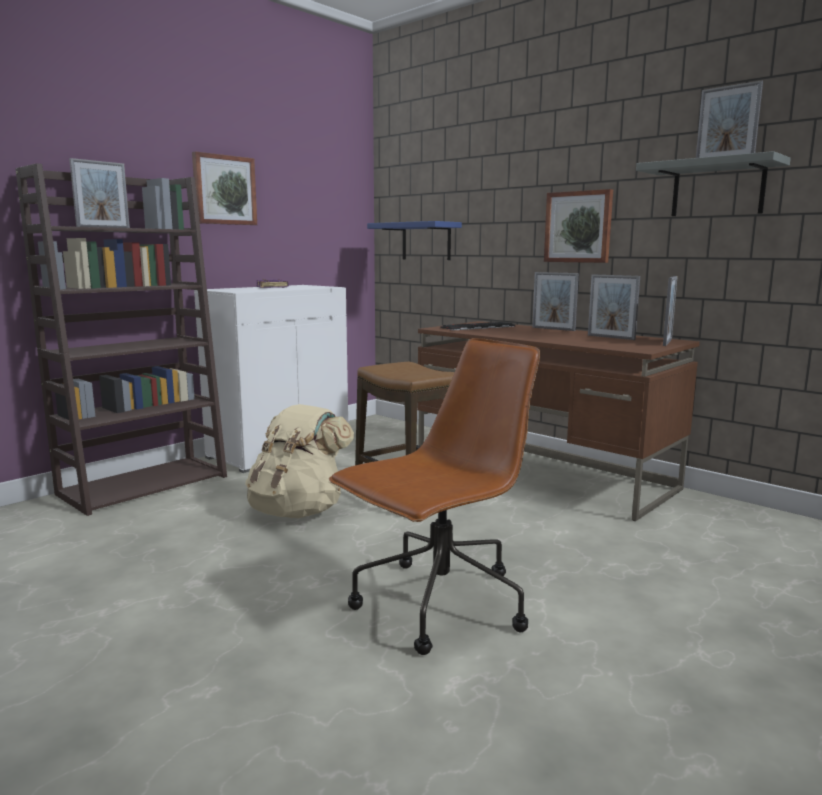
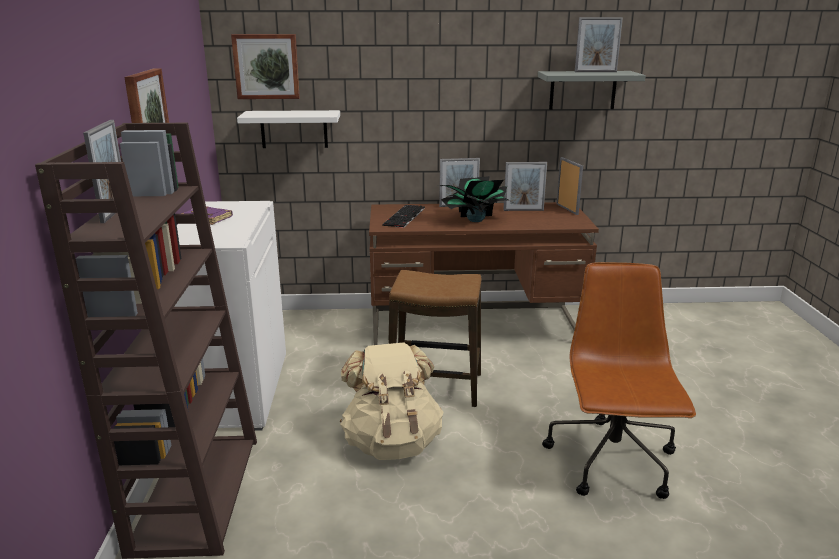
camera: 45 degrees left, 10 degrees up
(426, 241) = (294, 129): blue shelf -> white shelf
(533, 335) = (474, 220): none -> potted plant
(578, 227) = (469, 116): picture -> picture (266, 66)

